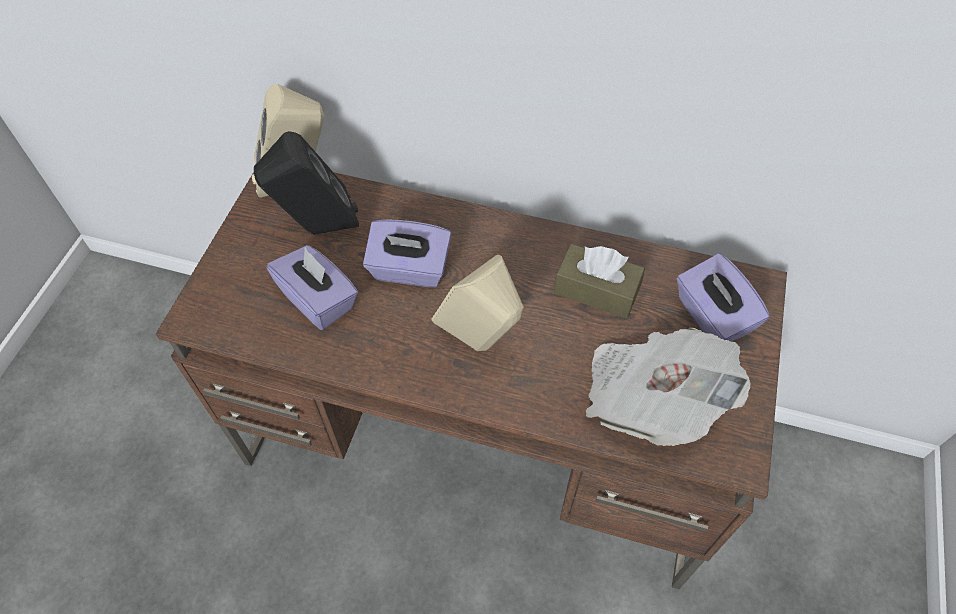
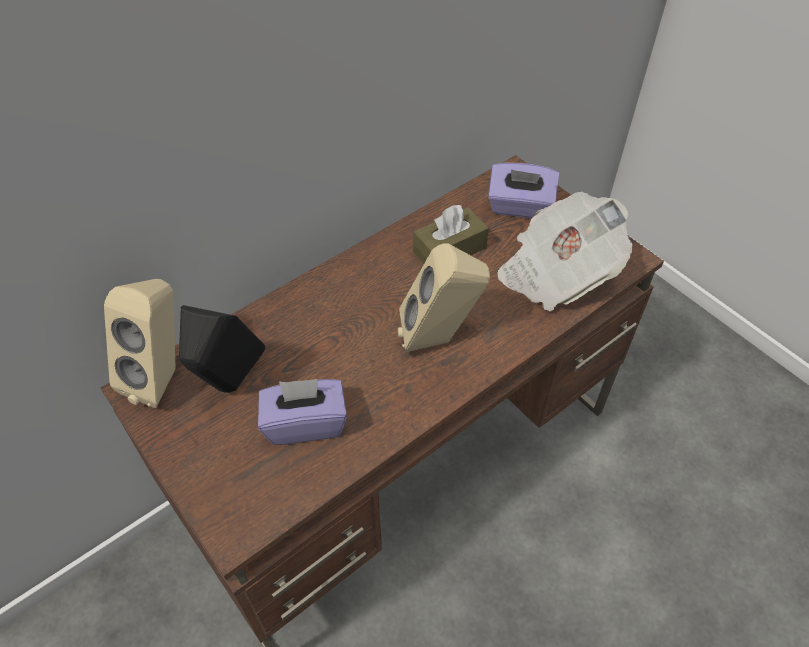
camera: 55 degrees left, 5 degrees down
(409, 270) = (332, 346): purple tissue box -> none

